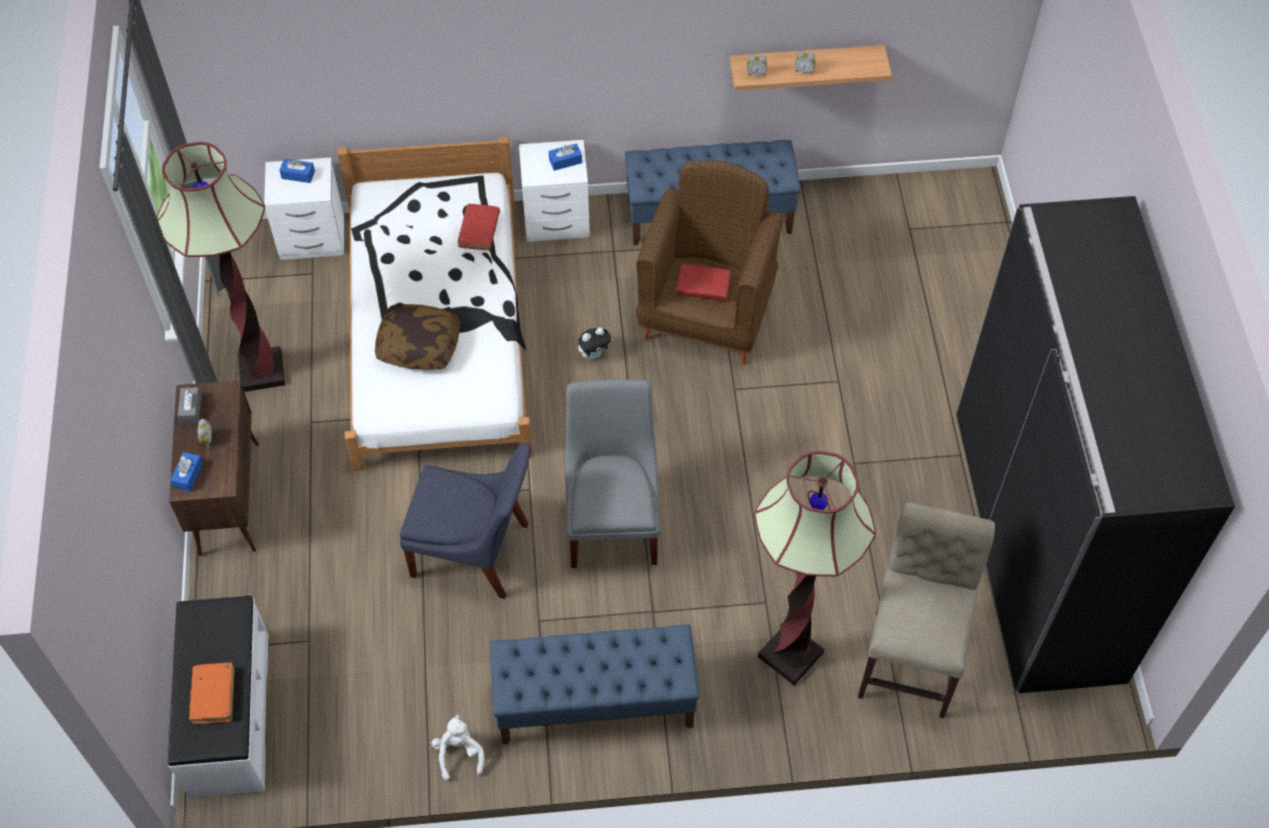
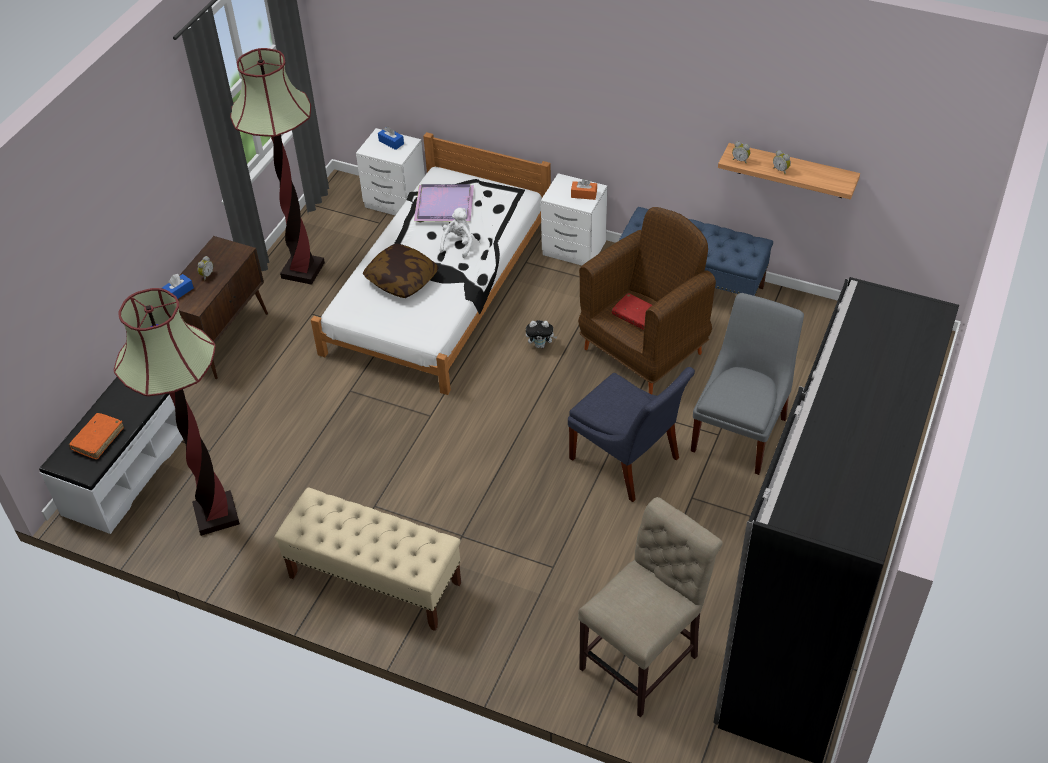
camera: 30 degrees right, 10 degrees down
(191, 409) = (211, 253): grey tissue box -> none
(403, 230) = (443, 204): none -> purple tray
(459, 753) = (255, 570): white plush toy -> white plush toy (458, 244)
(475, 552) = (362, 441): blue chair -> blue chair (627, 461)
(479, 231) = (496, 222): red book -> none
(565, 161) = (584, 194): blue tissue box -> orange tissue box
(594, 703) = (374, 580): blue bench -> beige bench
(613, 517) = (477, 459): grey chair -> grey chair (741, 431)
(790, 654) = (546, 613): floor lamp -> floor lamp (216, 515)

